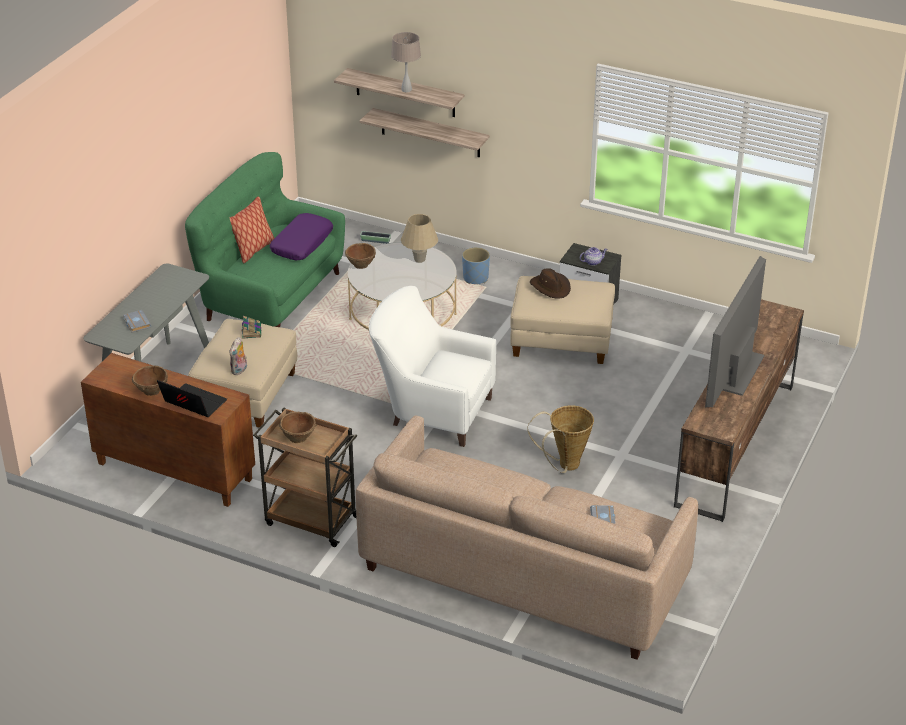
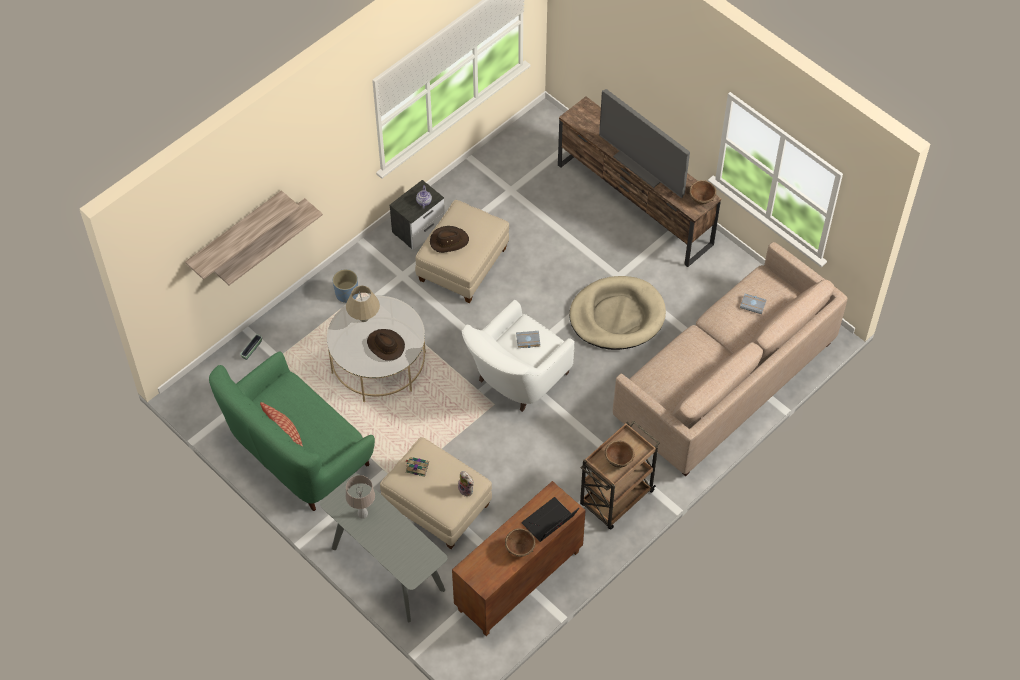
camera: 70 degrees left, 20 degrees up
(136, 323) = (405, 544): grey book -> grey book (527, 341)
(301, 243) = (293, 397): purple pillow -> none
(361, 265) = (352, 362): brown bowl -> brown bowl (701, 199)
(392, 280) = (385, 346): none -> brown hat
(406, 90) = (251, 229): beige table lamp -> beige table lamp (363, 514)
(564, 466) = (617, 316): basket -> beige dog bed

